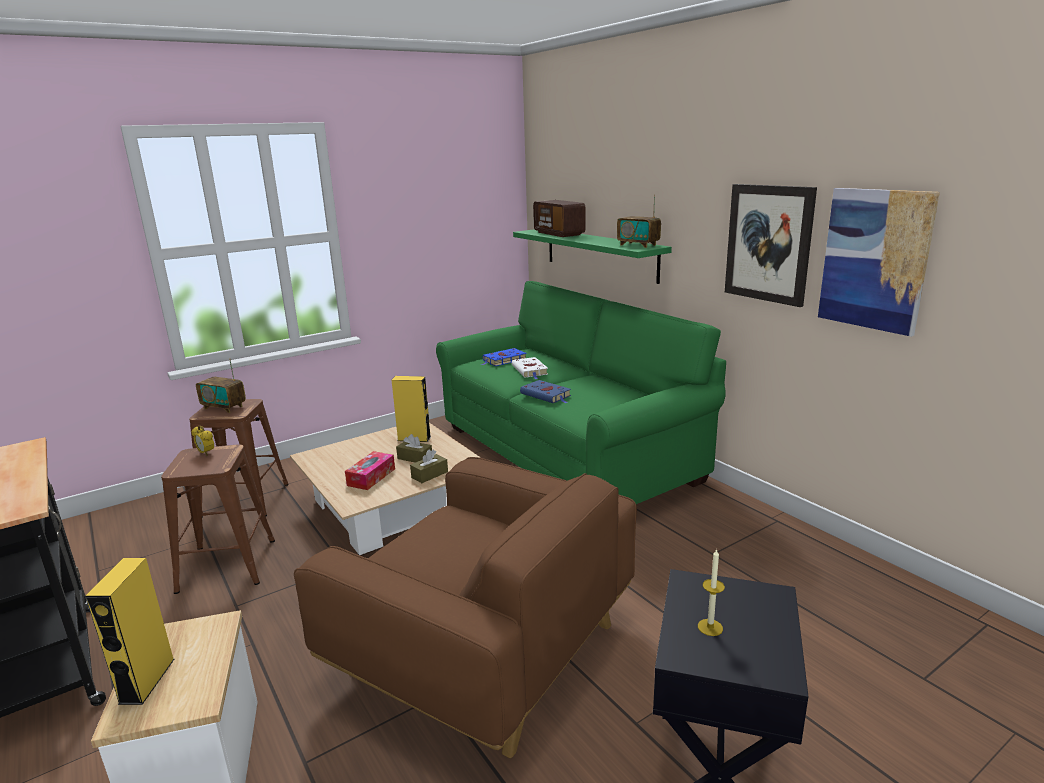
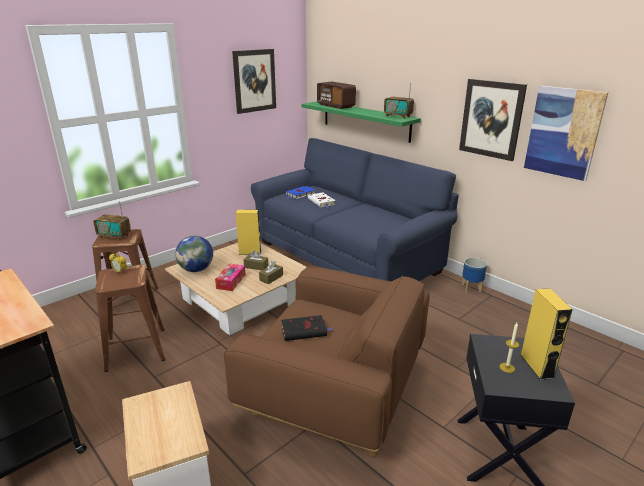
camera: 10 degrees left, 5 degrees up
(147, 680) = (147, 433): yellow speaker -> yellow speaker (536, 366)
(331, 458) = (196, 269): none -> globe
(435, 550) = (305, 330): none -> black book
(445, 200) = (254, 81): none -> picture
(547, 395) = (340, 220): blue book -> none
(566, 453) = (346, 256): green sofa -> blue sofa
(748, 508) = (471, 288): none -> planter

